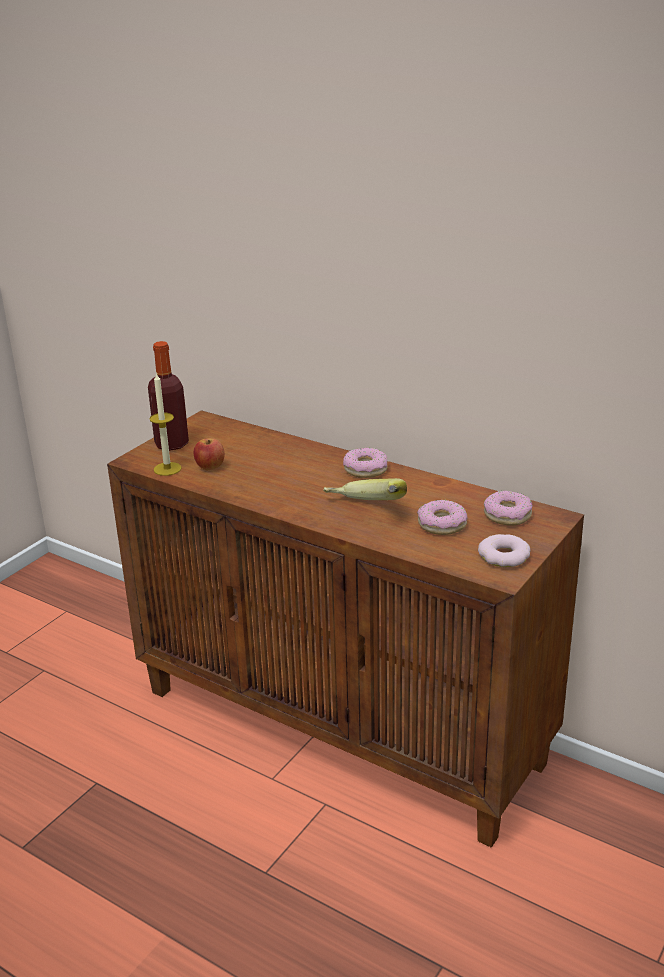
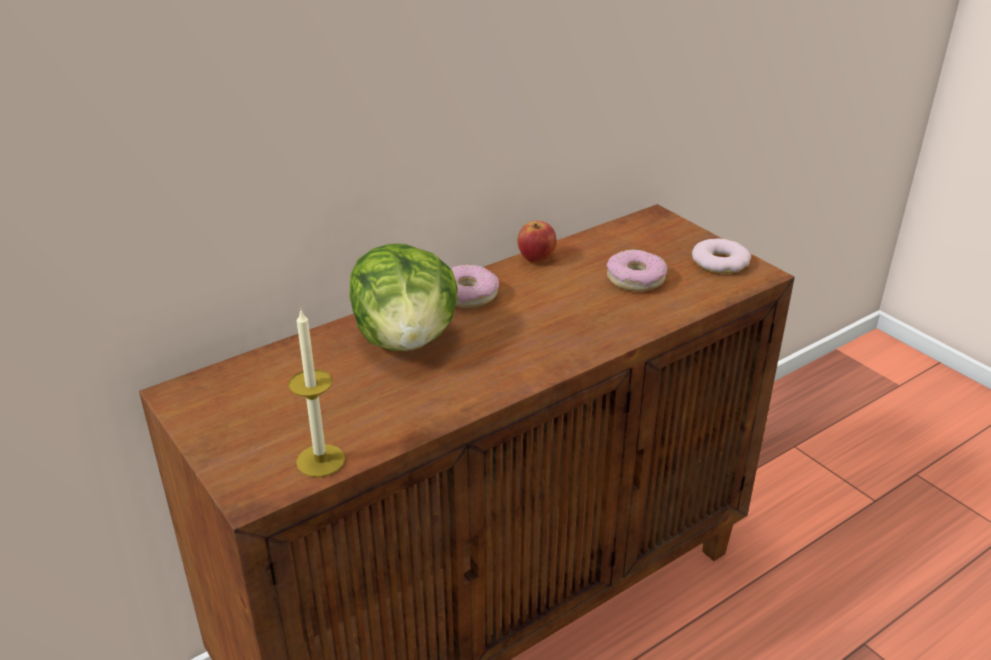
camera: 70 degrees left, 5 degrees up
(171, 444) = (235, 441): bottle -> none
(210, 467) = (353, 416): apple -> apple (536, 258)
(297, 463) = (406, 340): none -> lettuce
(364, 511) = (573, 319): banana -> none
(507, 515) = (637, 239): donut -> none

